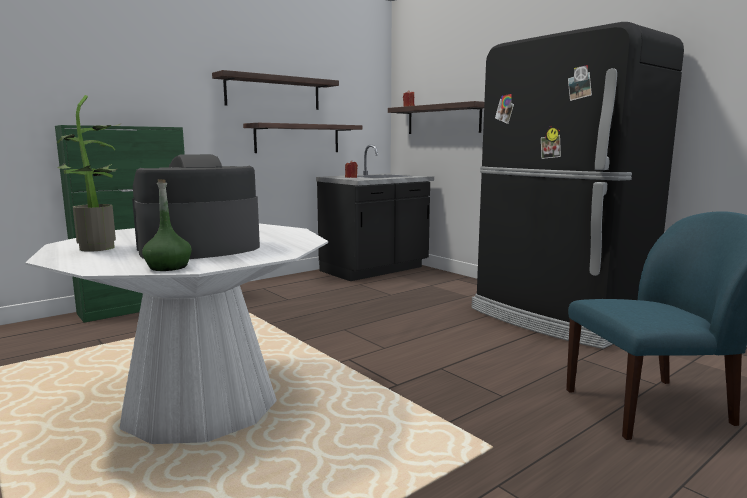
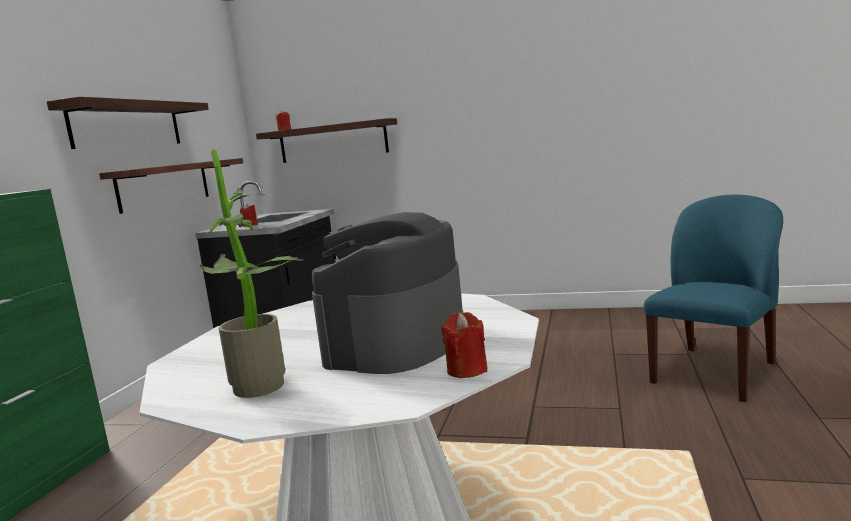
camera: 35 degrees left, 0 degrees up
(168, 267) = (467, 370): green bottle -> red candle
(557, 318) = (538, 327): black fridge -> none

